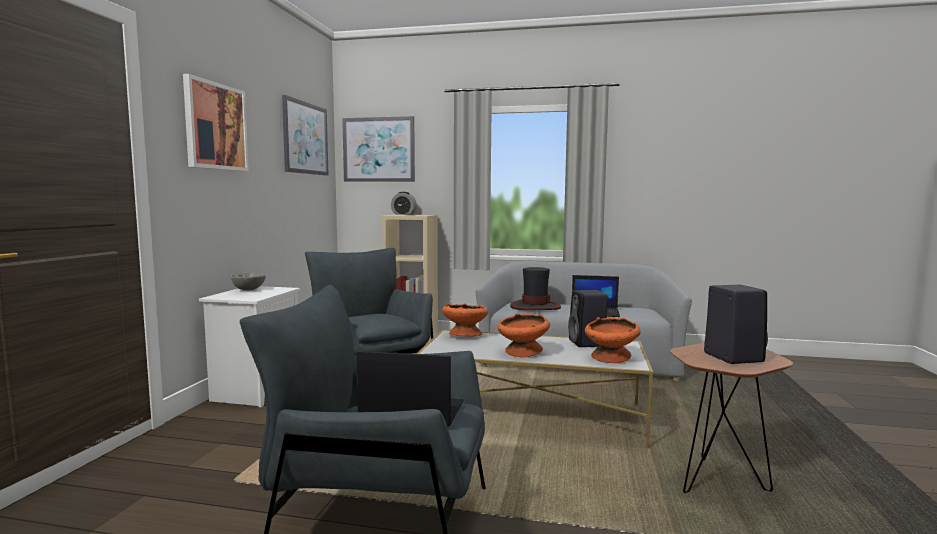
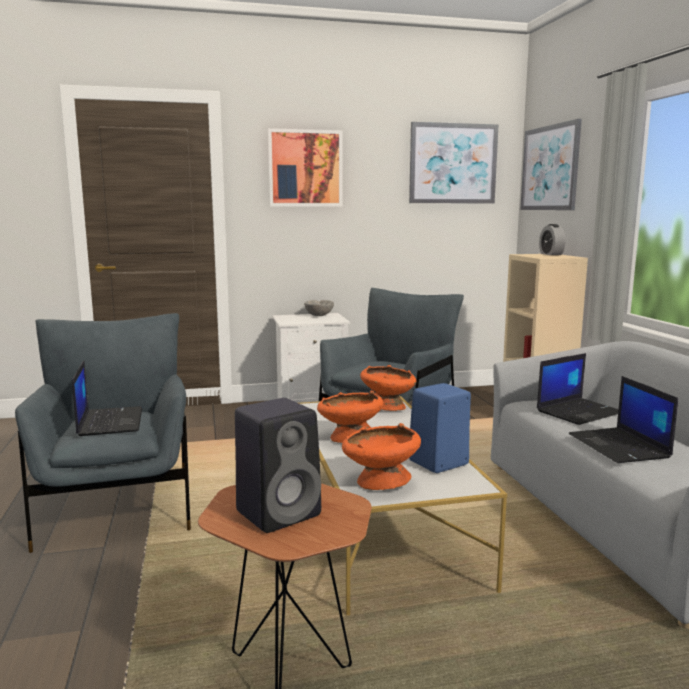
camera: 65 degrees right, 5 degrees up
(535, 307) = (579, 411): hat -> laptop
(588, 343) = (437, 463): black speaker -> blue speaker

